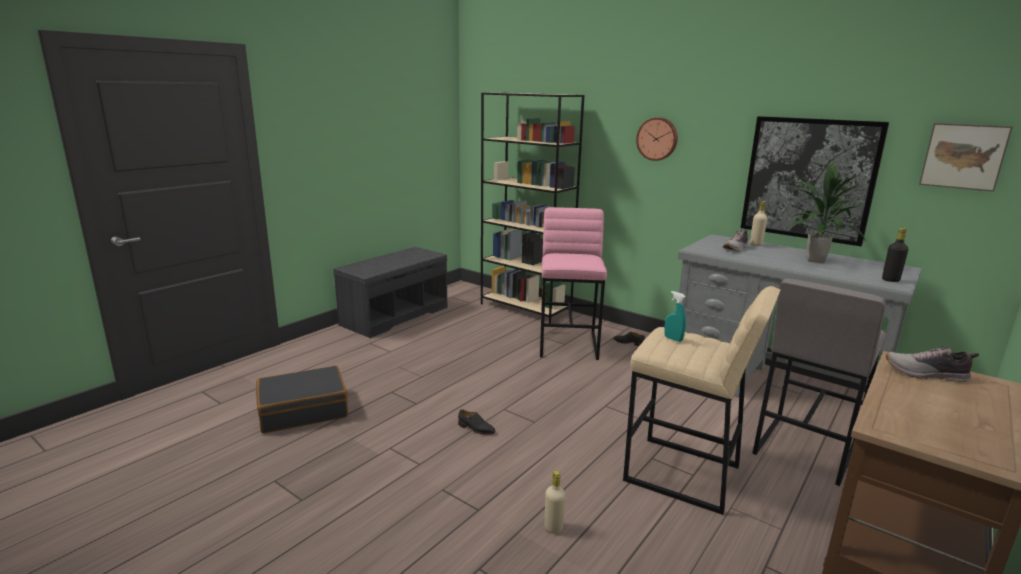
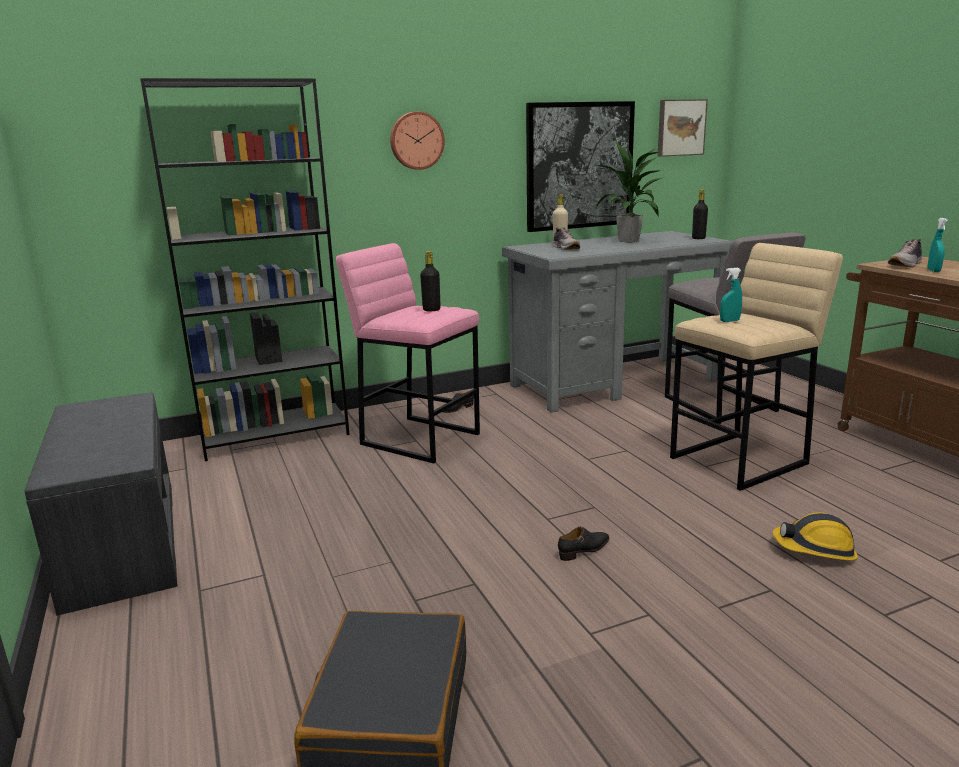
camera: 60 degrees left, 0 degrees up
(526, 308) = (275, 435): beige bookcase -> black bookcase
(553, 527) = (815, 549): beige bottle -> hard hat
(577, 258) = (431, 310): none -> black bottle
(910, 388) = (933, 271): none -> turquoise spray bottle

